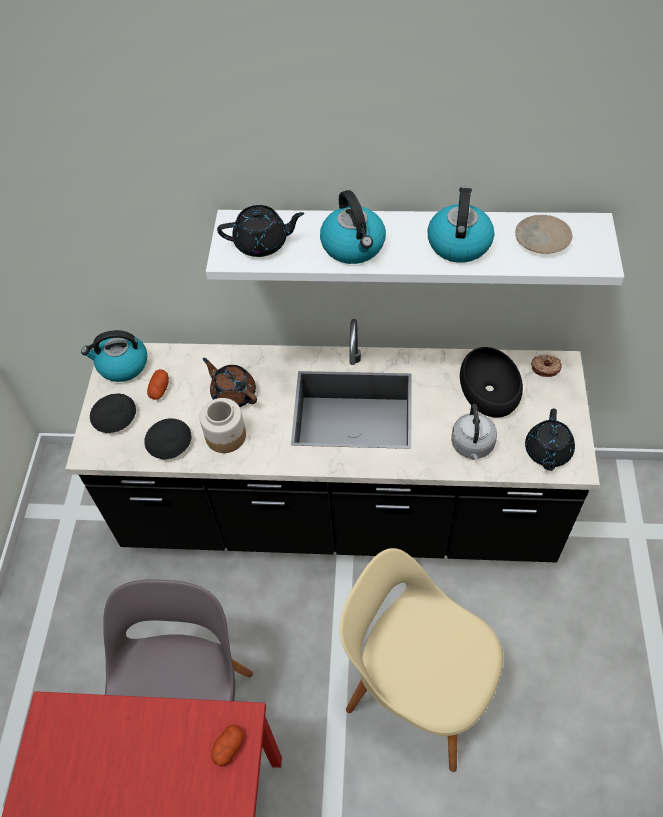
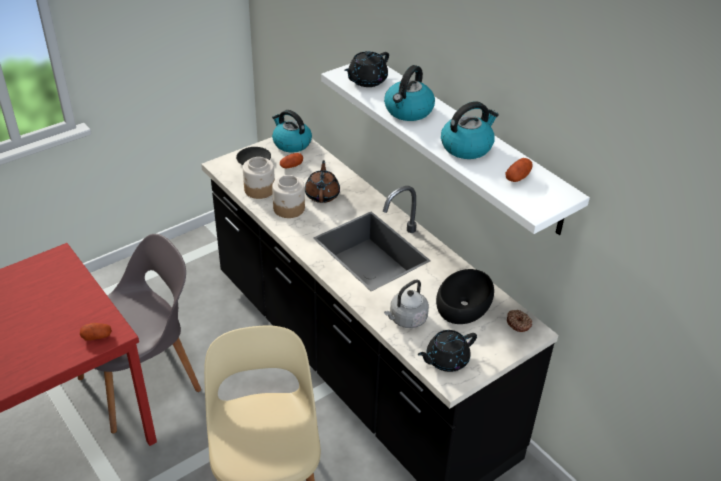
camera: 45 degrees right, 15 degrees down
(169, 443) = (259, 190): black plate -> jar
(262, 243) = (366, 80): black teapot -> black teapot turned 90 degrees clockwise
(541, 240) = (517, 177): beige plate -> potato

